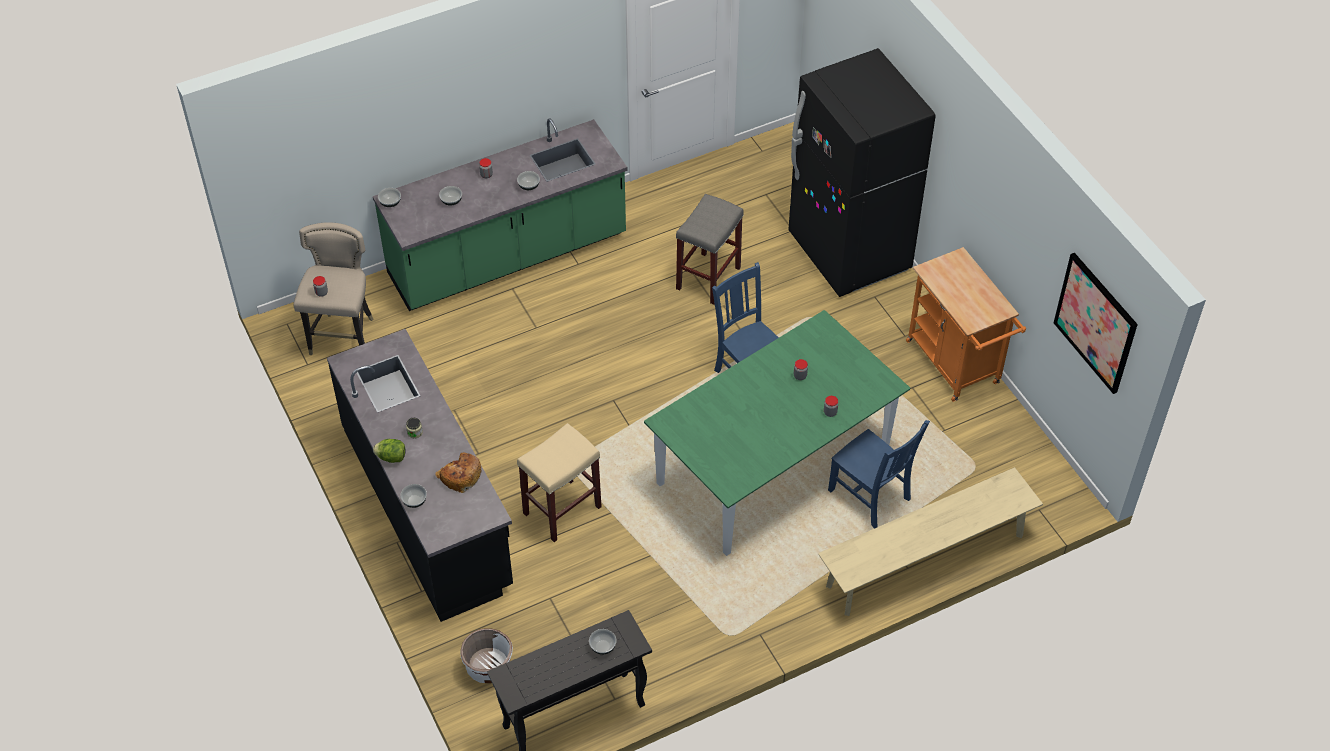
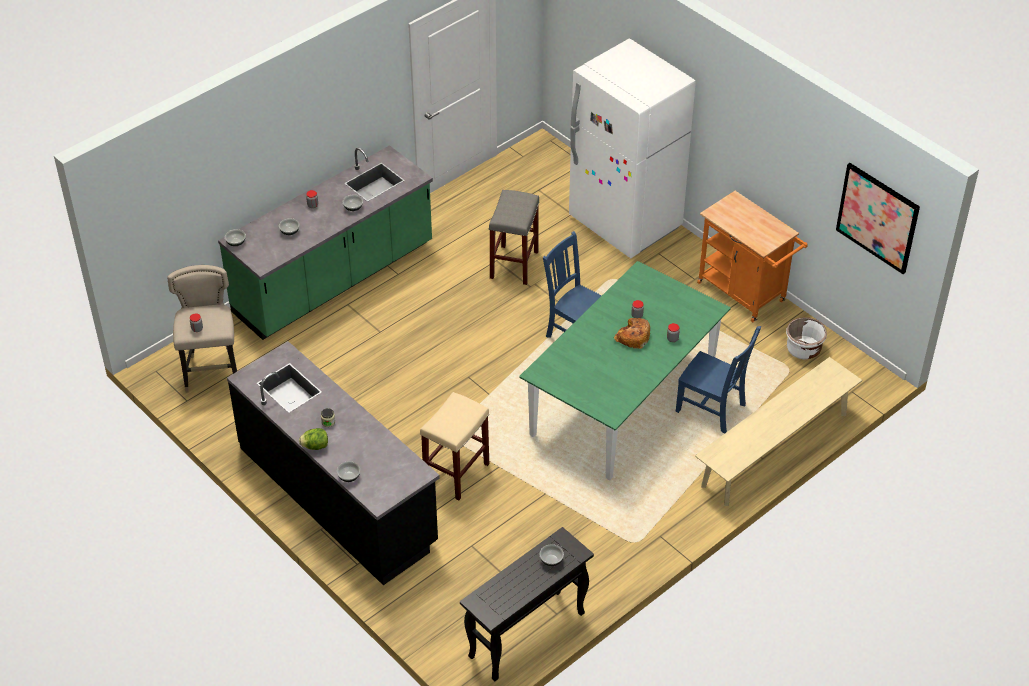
camera: 15 degrees left, 5 degrees down
(460, 476) = (381, 448): bread -> bread (632, 337)
(488, 667) = (438, 612): white planter -> white planter (803, 349)
(849, 253) = (625, 223): black fridge -> white fridge

